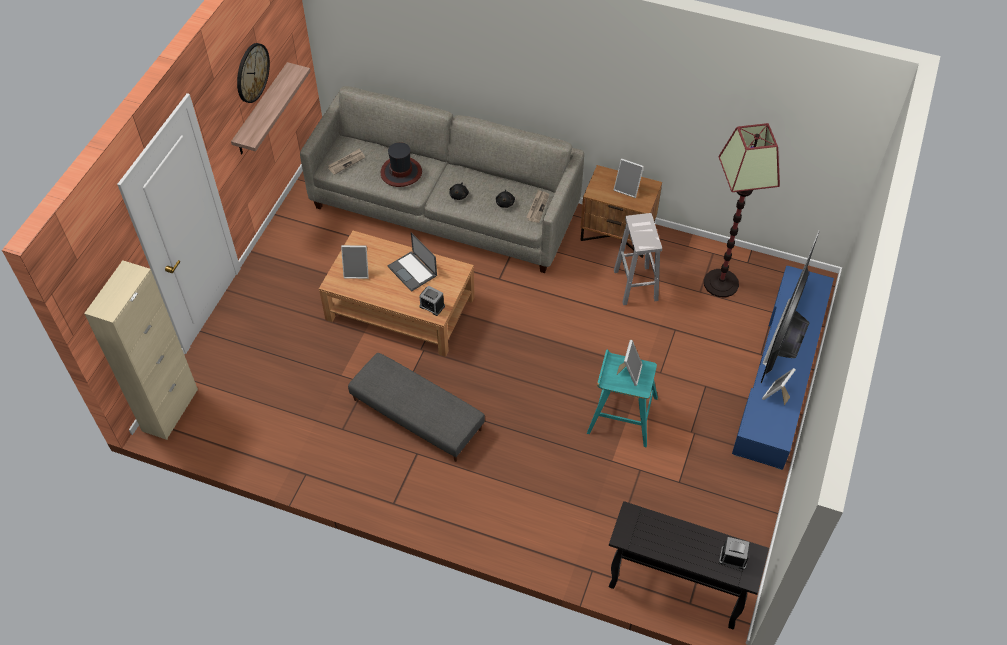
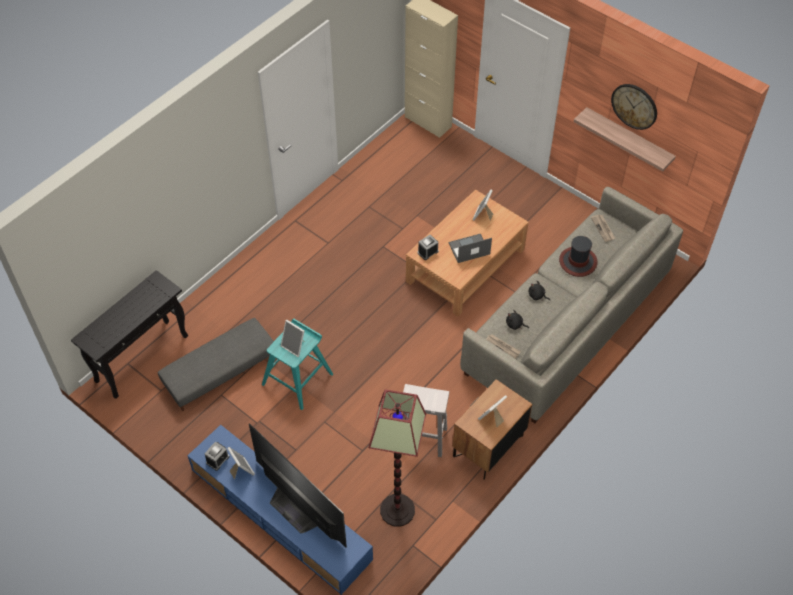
camera: 110 degrees right, 0 degrees up
(417, 415) = (360, 251): grey ottoman -> grey ottoman (220, 370)
(733, 558) = (102, 336): alarm clock -> alarm clock (217, 460)

